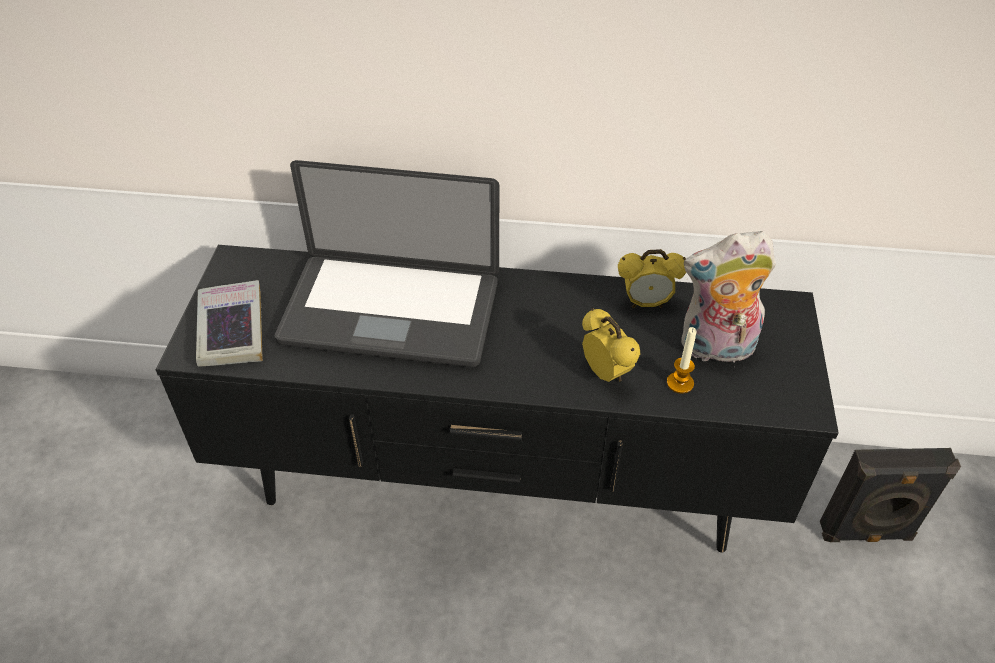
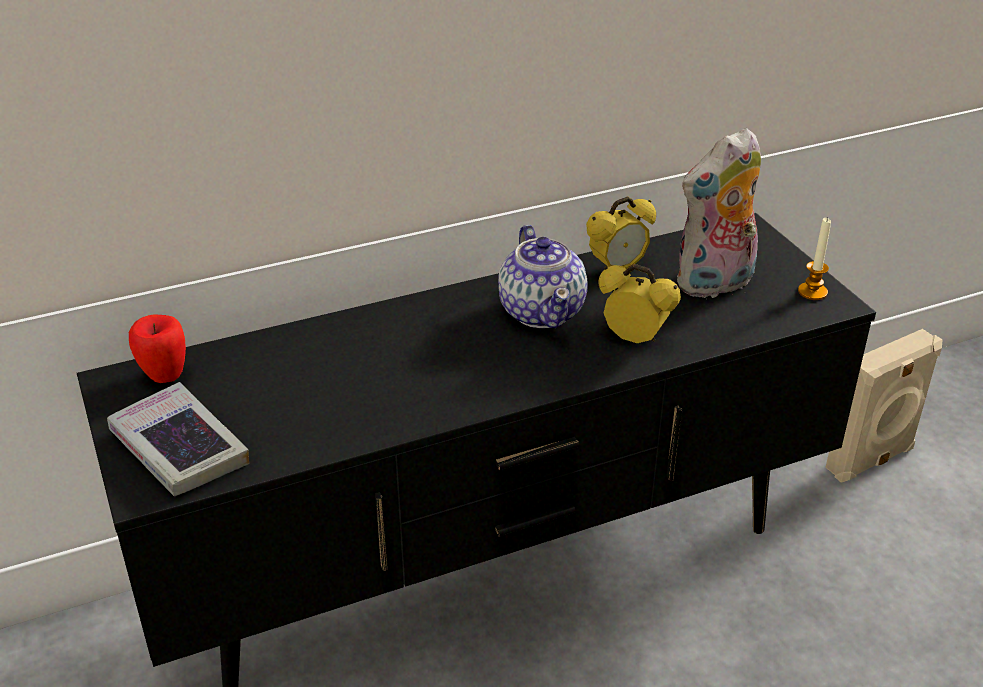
camera: 30 degrees left, 10 degrees down
(264, 269) = (164, 376): none -> apple
(390, 312) = (359, 366): laptop -> none
(556, 318) = (542, 311): none -> teapot
(680, 383) = (709, 323): candle -> candle (812, 292)
(866, 533) = (871, 460): black speaker -> beige speaker

